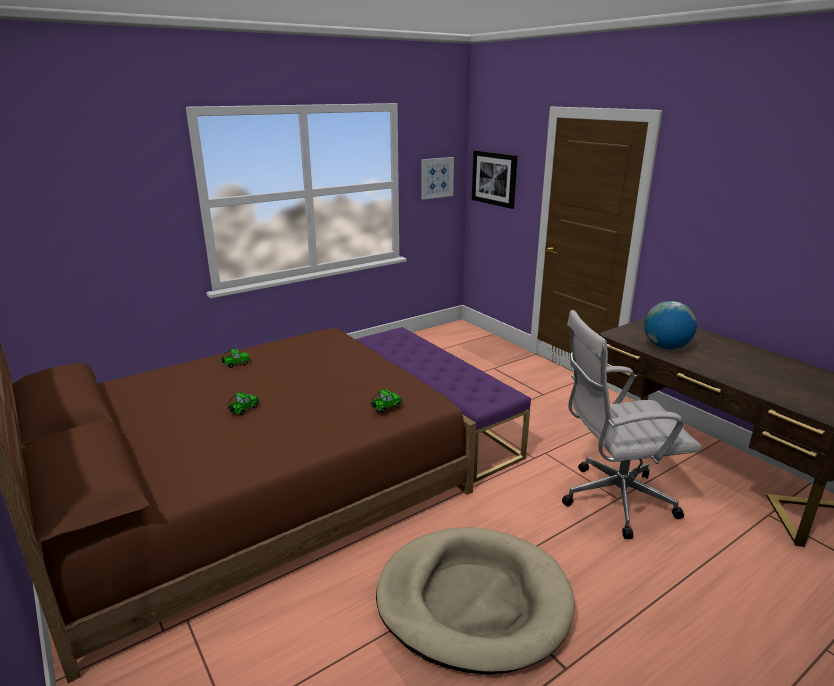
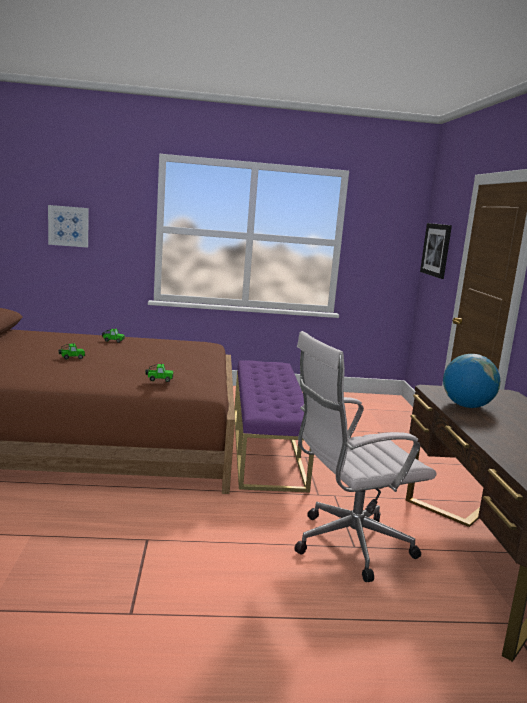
camera: 30 degrees right, 10 degrees down
(436, 178) = (386, 245): picture -> picture (68, 226)
(473, 601) = (126, 548): beige dog bed -> none
(612, 500) = (347, 545): white office chair -> white office chair turned 45 degrees counterclockwise

